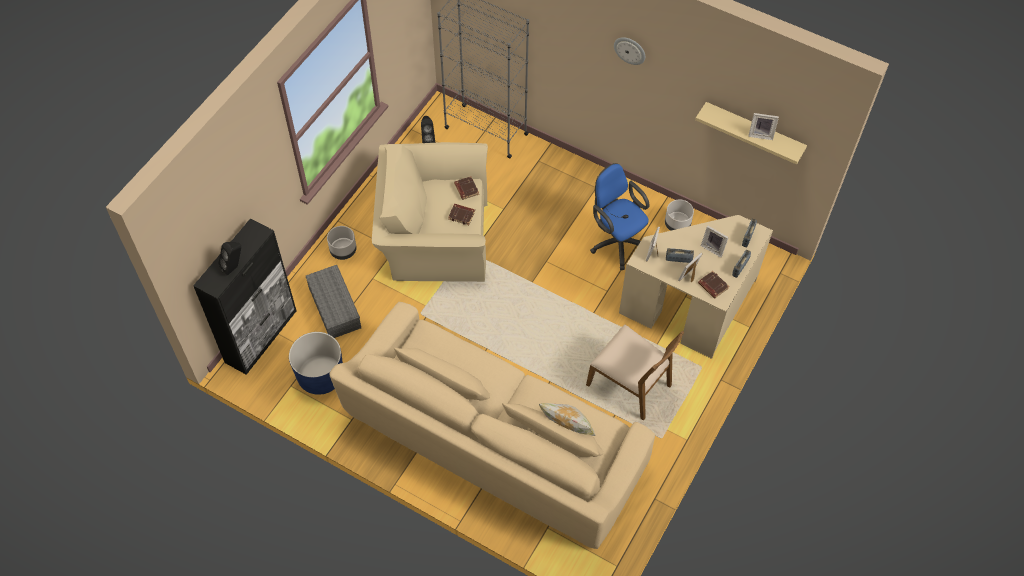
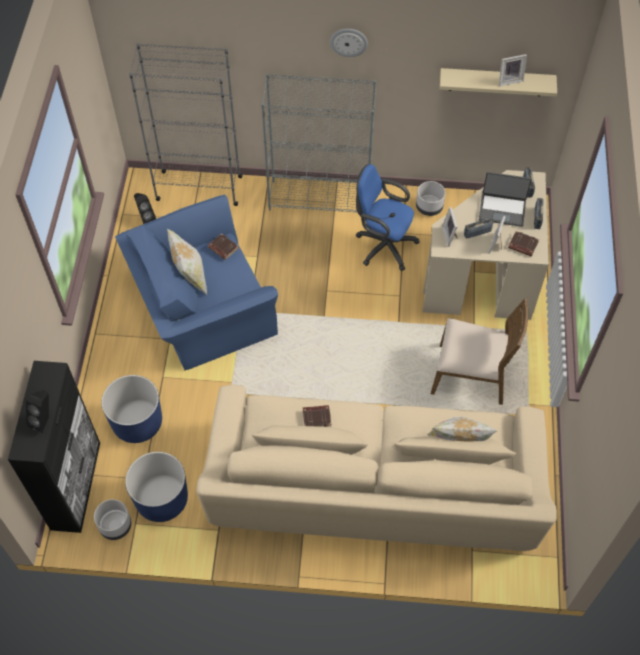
camera: 25 degrees left, 0 degrees up
(333, 307) = (137, 422): grey storage box -> blue planter
(343, 250) = (117, 361): grey planter -> grey planter (115, 526)
(427, 202) = (190, 276): none -> pillow
(433, 234) = (201, 308): beige armchair -> blue armchair
(462, 215) = (233, 275): brown book -> brown book (317, 417)
(585, 179) = (320, 198): none -> grey bookcase
(713, 248) = (502, 209): picture frame -> laptop

